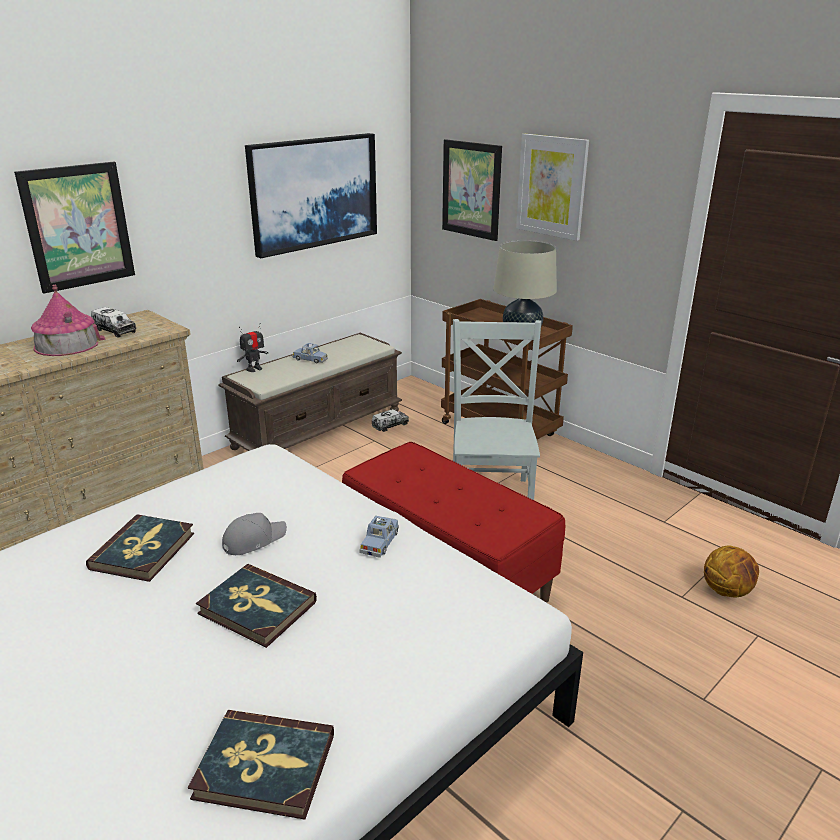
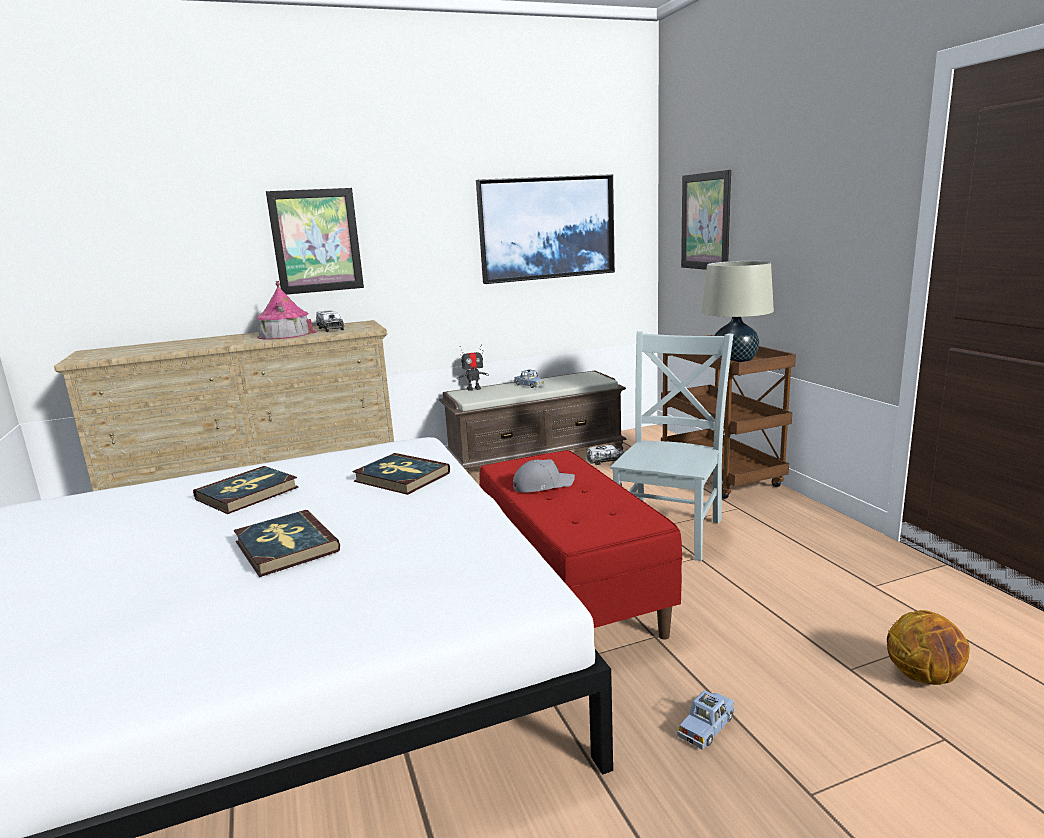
camera: 25 degrees right, 10 degrees down
(253, 540) = (340, 498): grey cap -> grey cap (542, 485)
(264, 767) = (150, 670): book -> book (401, 477)
(380, 542) = (449, 516): blue toy car -> blue toy car (707, 726)
(552, 186) = (776, 202): picture -> none

